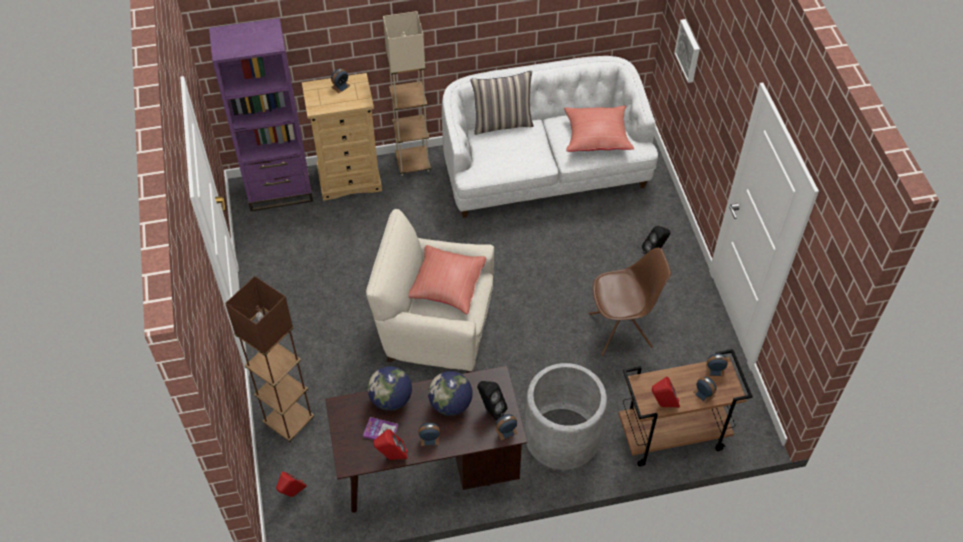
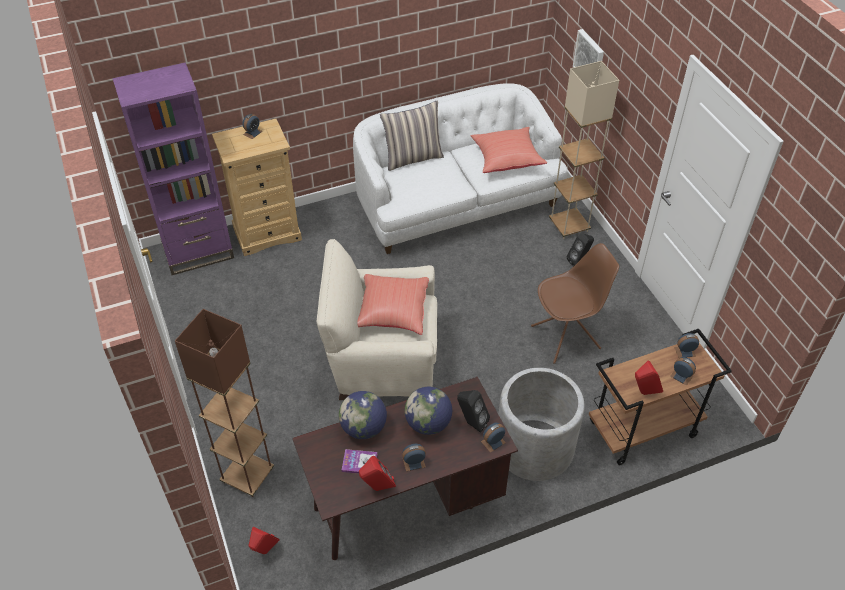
camera: 10 degrees left, 5 degrees down
(413, 163) = (327, 211): beige floor lamp -> beige floor lamp (569, 226)

